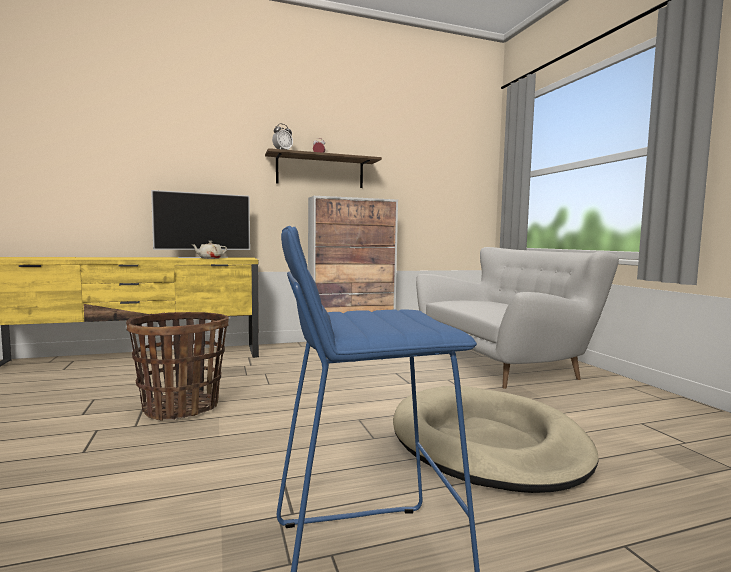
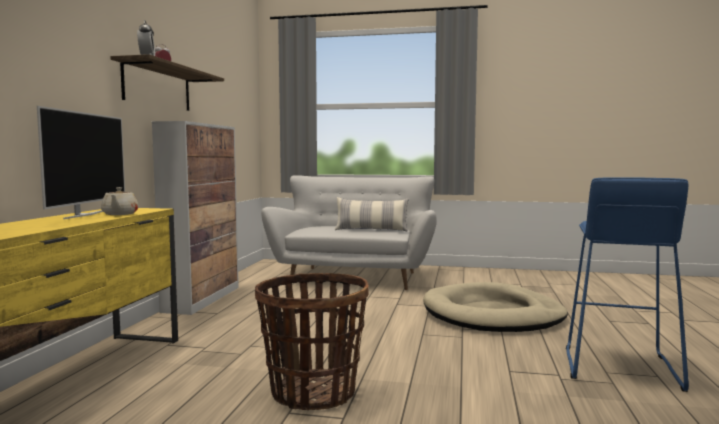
camera: 60 degrees left, 0 degrees up
(501, 310) = (371, 230): none -> pillow

